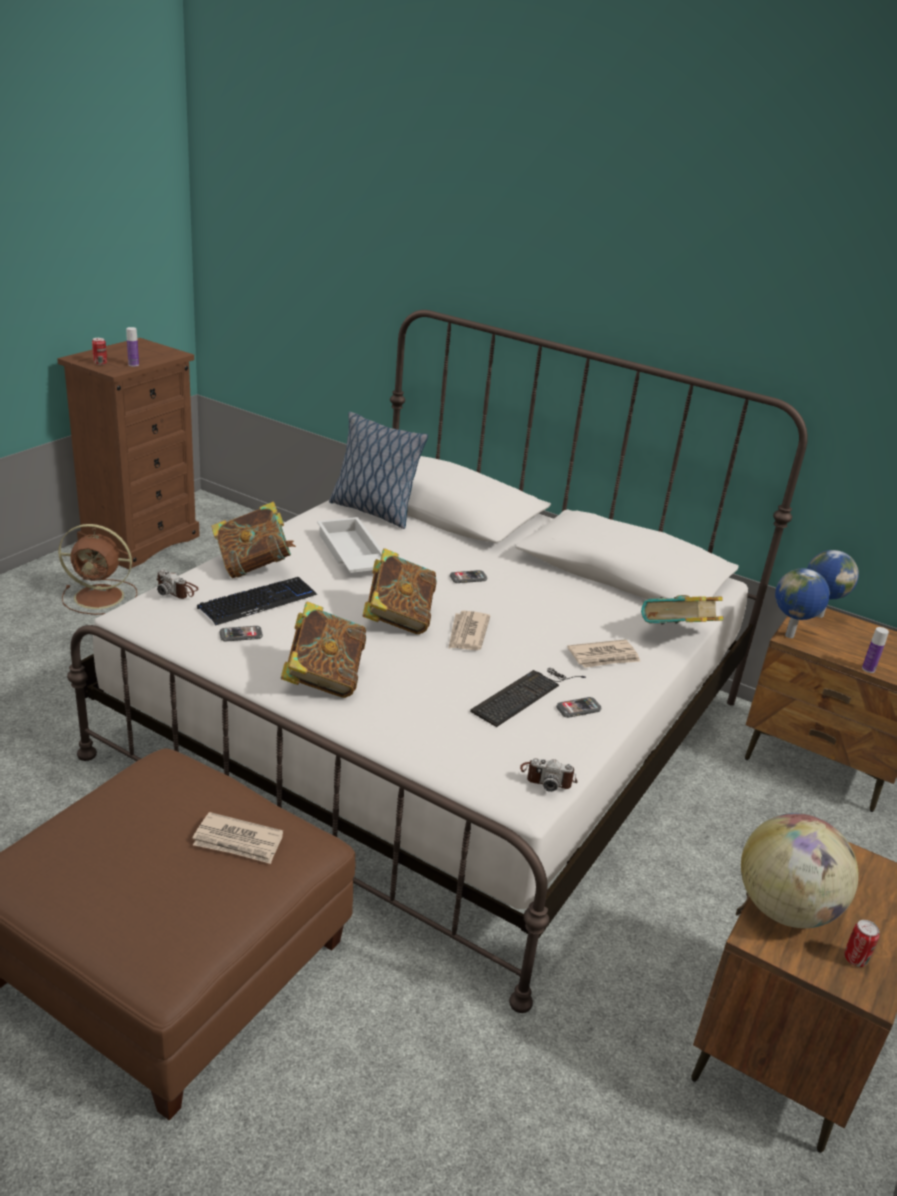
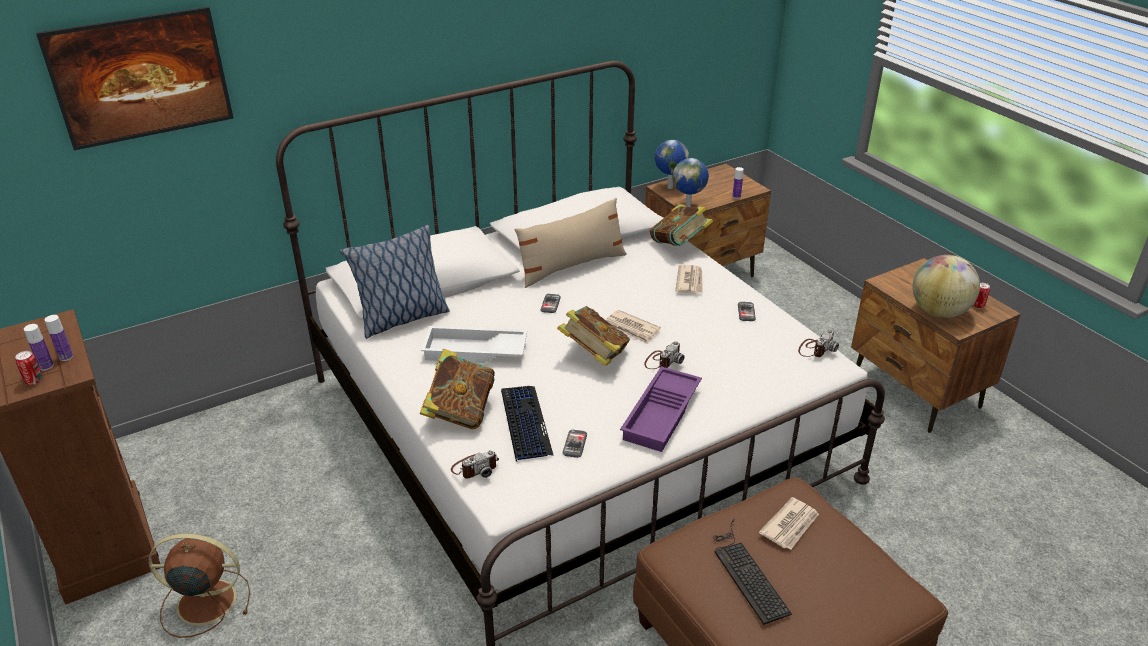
camera: 60 degrees left, 5 degrees up
(101, 597) = (203, 602): brown fan -> brown fan turned 120 degrees counterclockwise
(119, 362) = (46, 366): none -> bottle
(323, 679) = (662, 415): book -> purple tray
(334, 239) = (148, 105): none -> picture
(423, 663) = (662, 361): none -> camera
(525, 694) = (721, 328): keyboard -> keyboard (746, 572)
(552, 576) = (571, 266): none -> beige pillow

